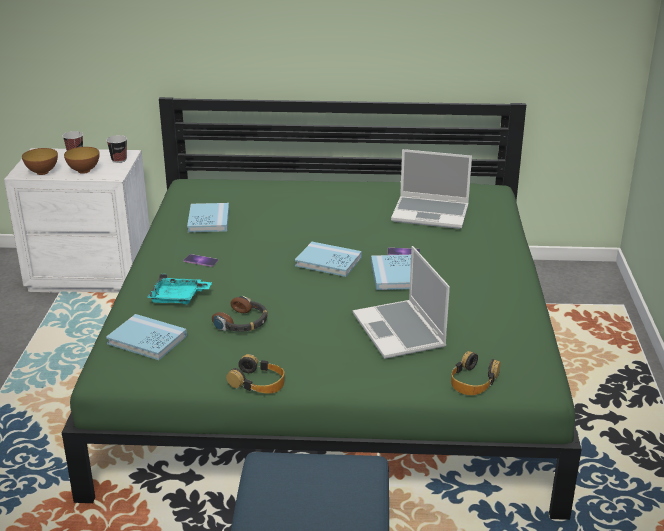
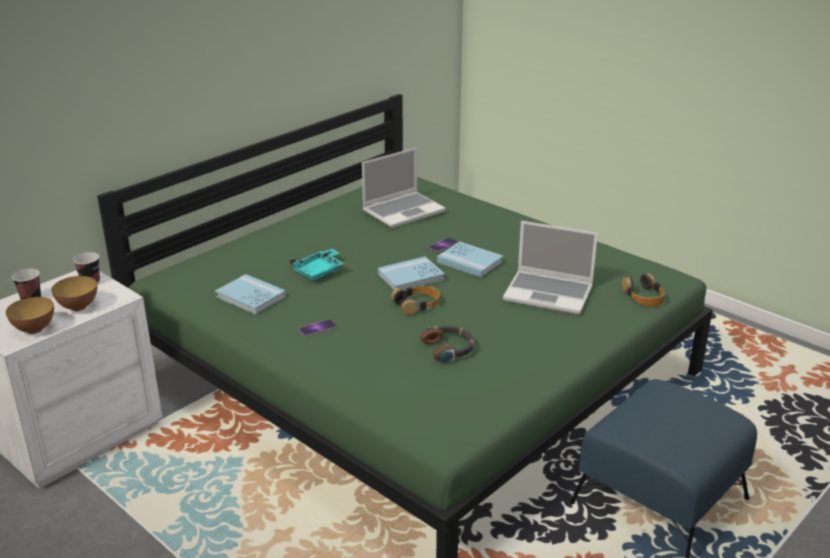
camera: 50 degrees left, 0 degrees up
(147, 340) = (416, 402): blue book -> none
(178, 298) = (366, 362): turquoise tray -> turquoise tray (319, 271)
(258, 382) = (546, 376): headphones -> headphones (417, 304)

